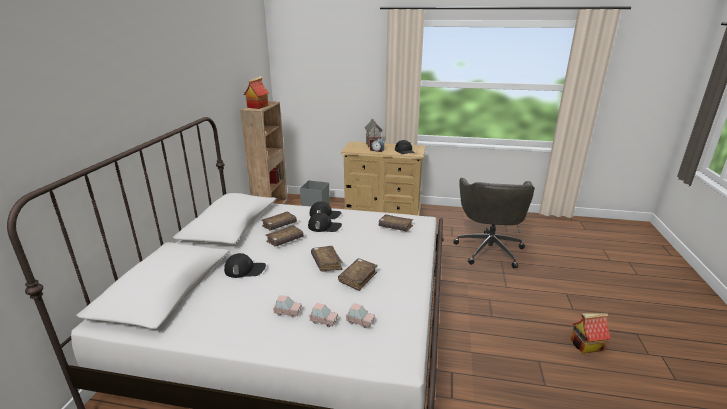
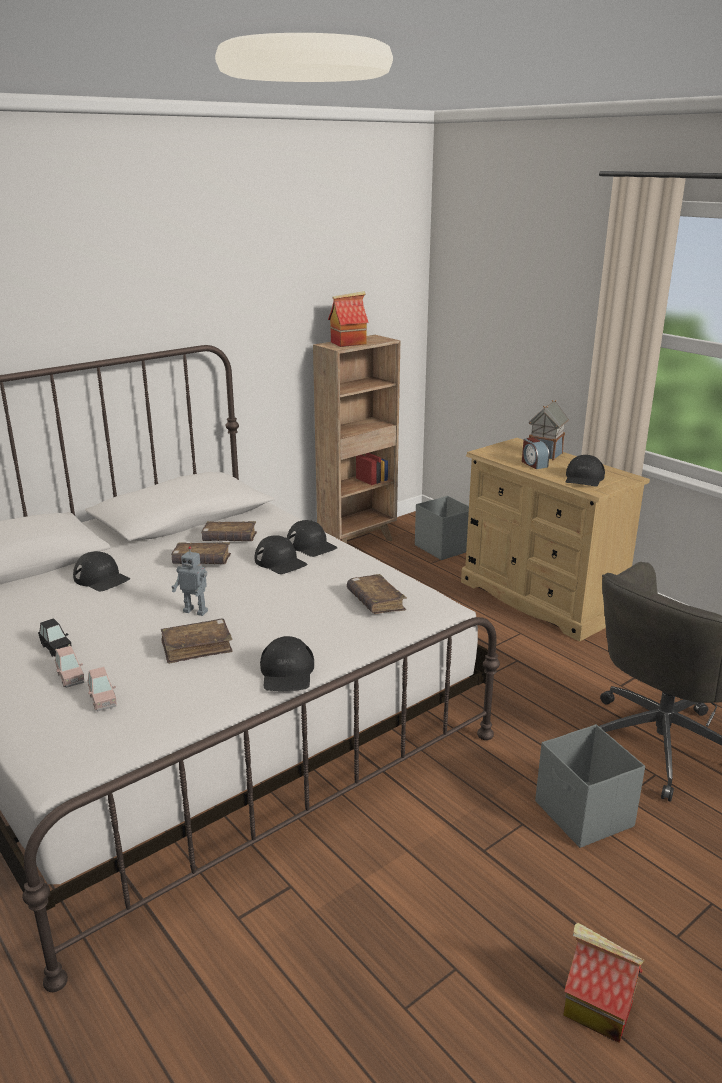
camera: 40 degrees right, 0 degrees up
(287, 312) = (56, 648): pink toy car -> black toy car
(326, 263) = (196, 611): brown book -> toy robot
(416, 269) = (287, 673): none -> black cap
(501, 286) = (584, 815): none -> grey storage box

